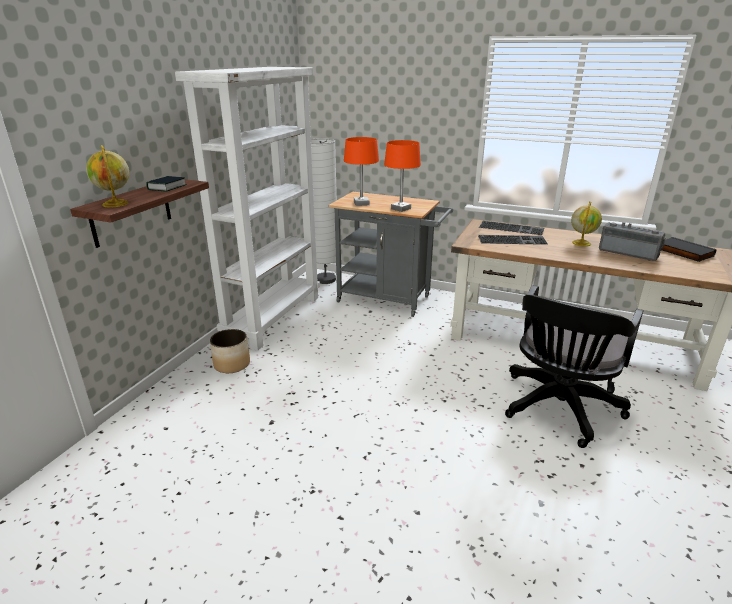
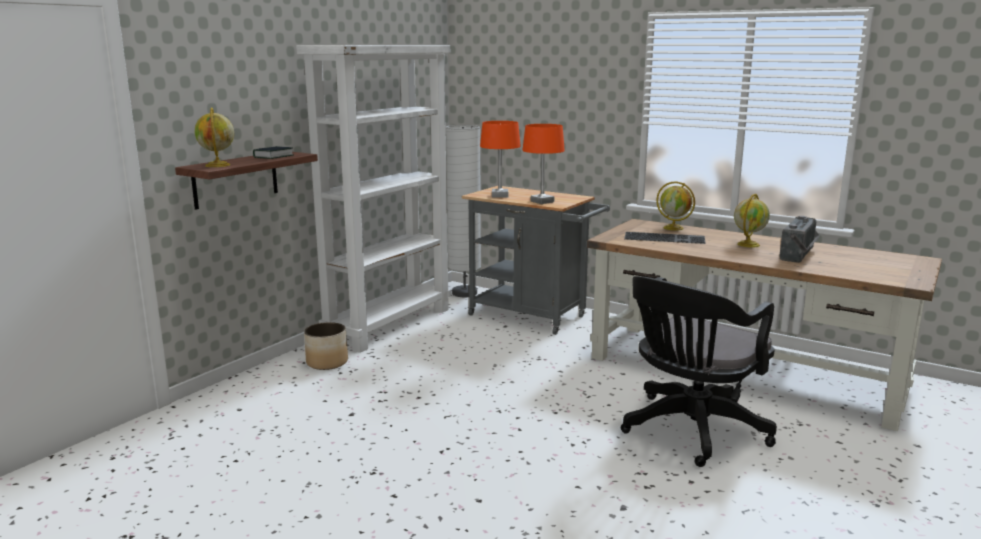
camera: 10 degrees right, 10 degrees down
(512, 228) = (674, 228): keyboard -> globe
(628, 253) = (800, 255): radio -> radio turned 75 degrees clockwise
(683, 252) = (872, 257): black book -> none

